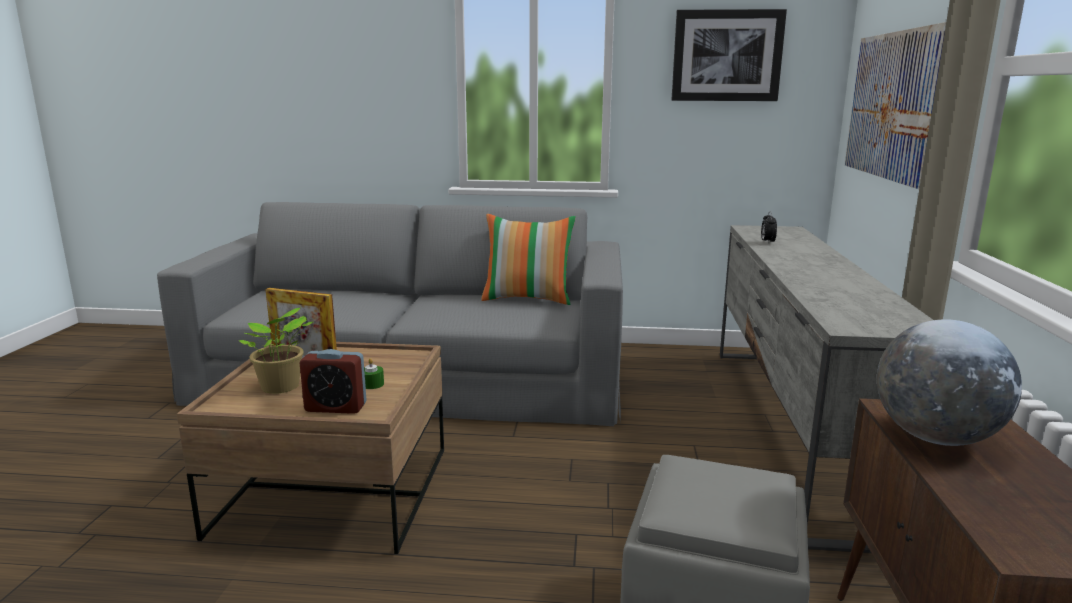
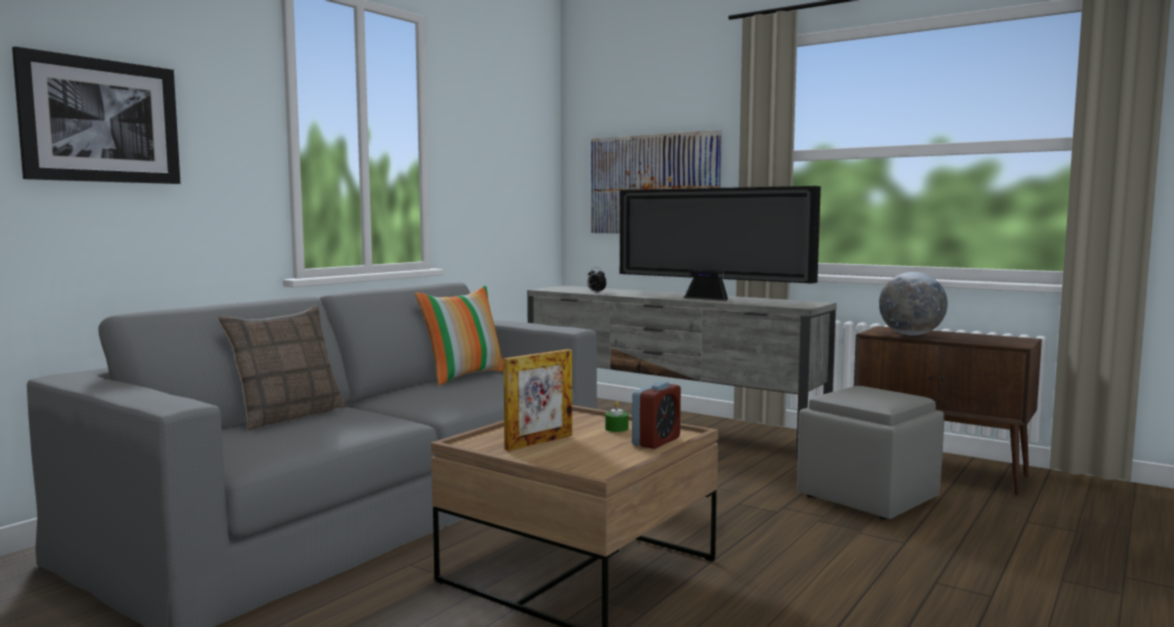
camera: 60 degrees left, 10 degrees down
(281, 388) = (580, 452): potted plant -> none
(343, 293) = (288, 416): none -> pillow
(727, 56) = (499, 145): picture -> picture (101, 121)
(820, 282) = (710, 299): none -> television

